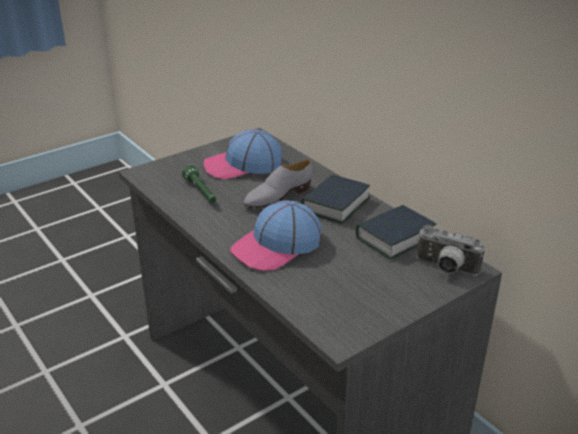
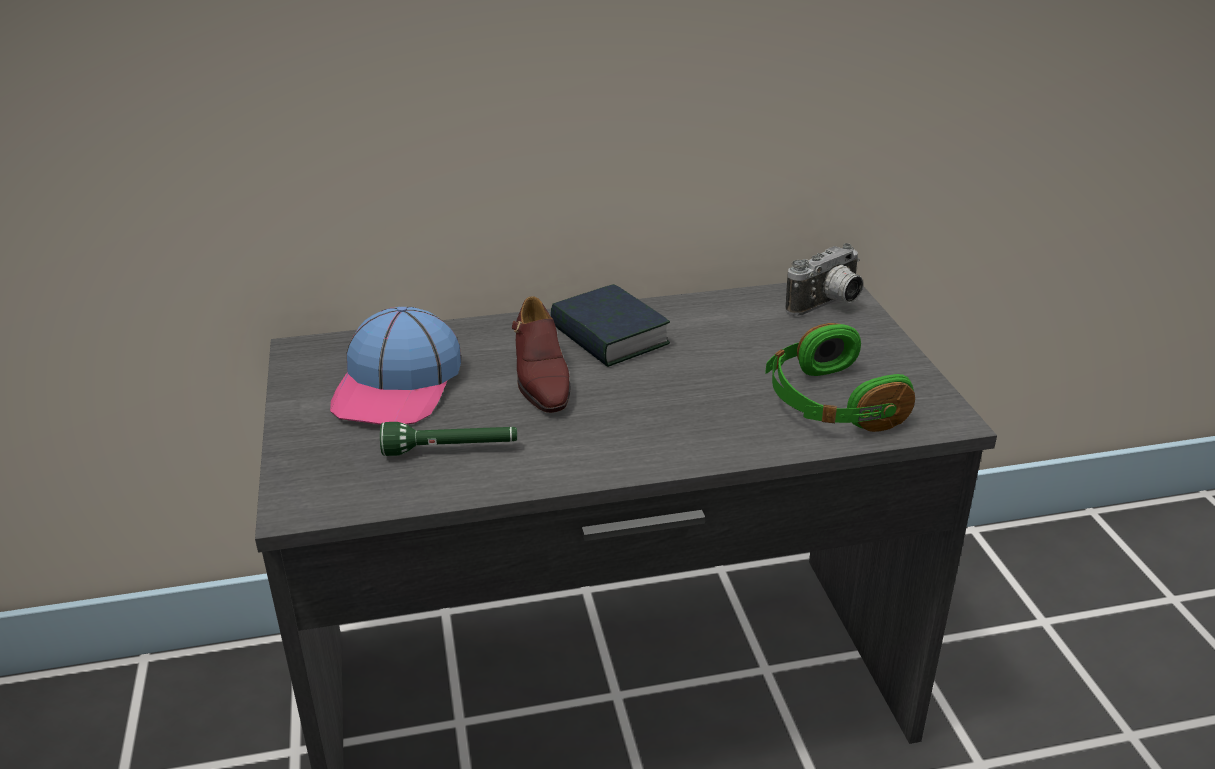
camera: 65 degrees left, 0 degrees up
(277, 197) = (540, 378): grey shoe -> brown shoe
(277, 246) = (689, 413): cap -> none
(323, 290) = (829, 403): none -> green headphones
(395, 238) = (733, 317): book -> none

